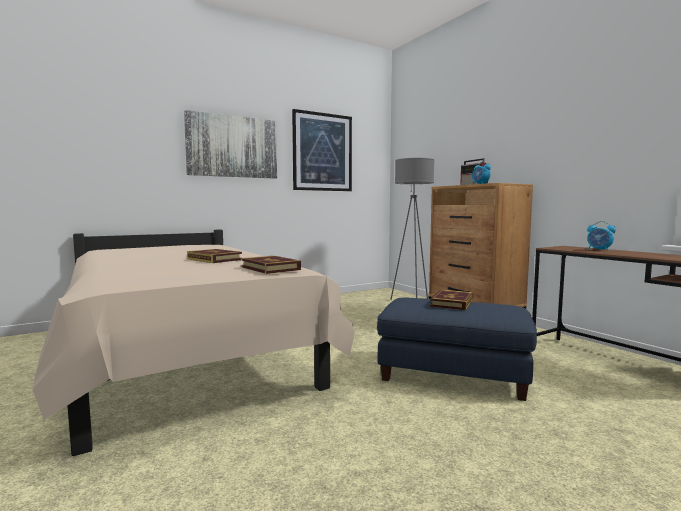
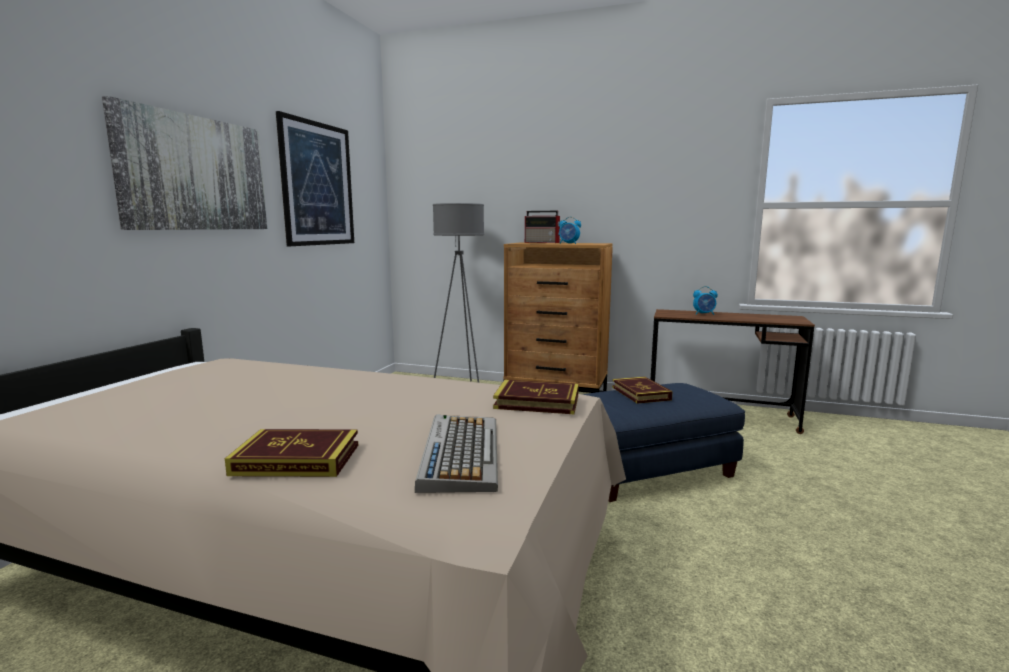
camera: 40 degrees left, 5 degrees up
(165, 273) = (460, 452): none -> keyboard
(214, 259) = (391, 400): book -> book (296, 459)

